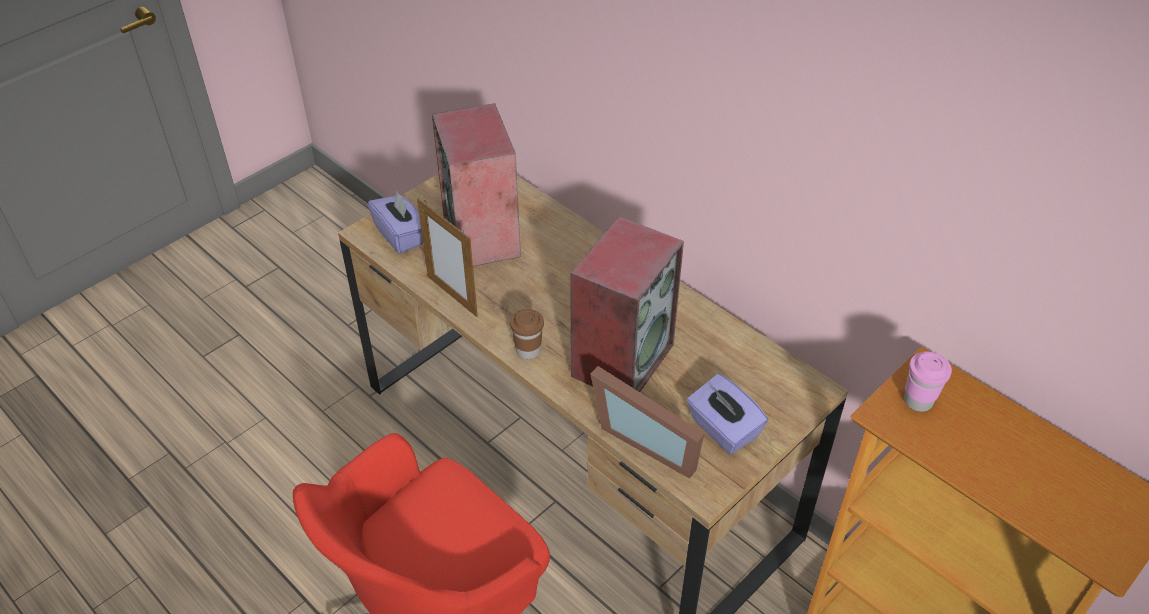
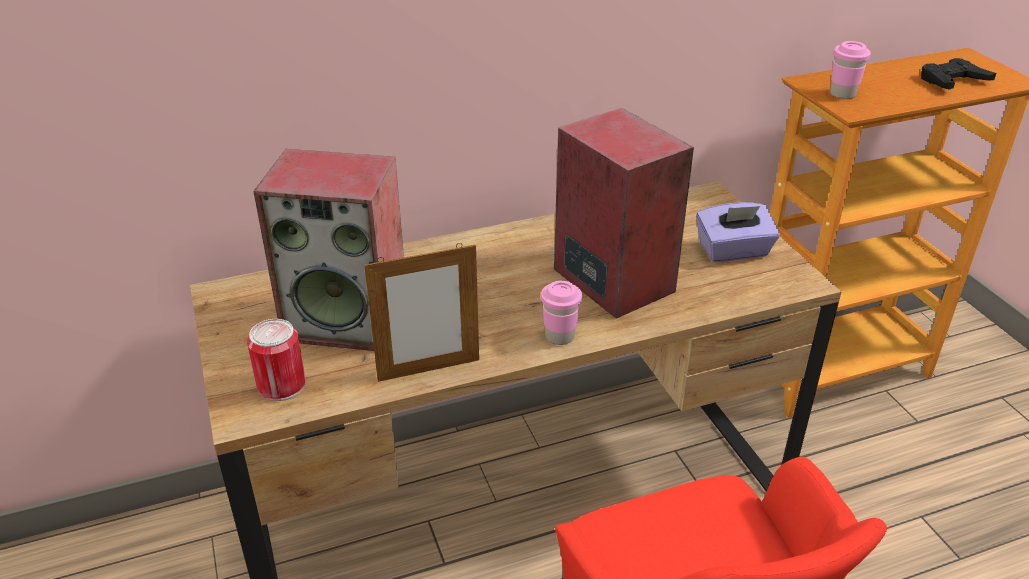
camera: 65 degrees left, 10 degrees down
(401, 235) = (281, 385): purple tissue box -> can
(528, 351) = (559, 336): brown cup -> pink cup
(649, 438) = (726, 294): picture frame -> none
(1047, 496) = (953, 81): none -> black game controller

